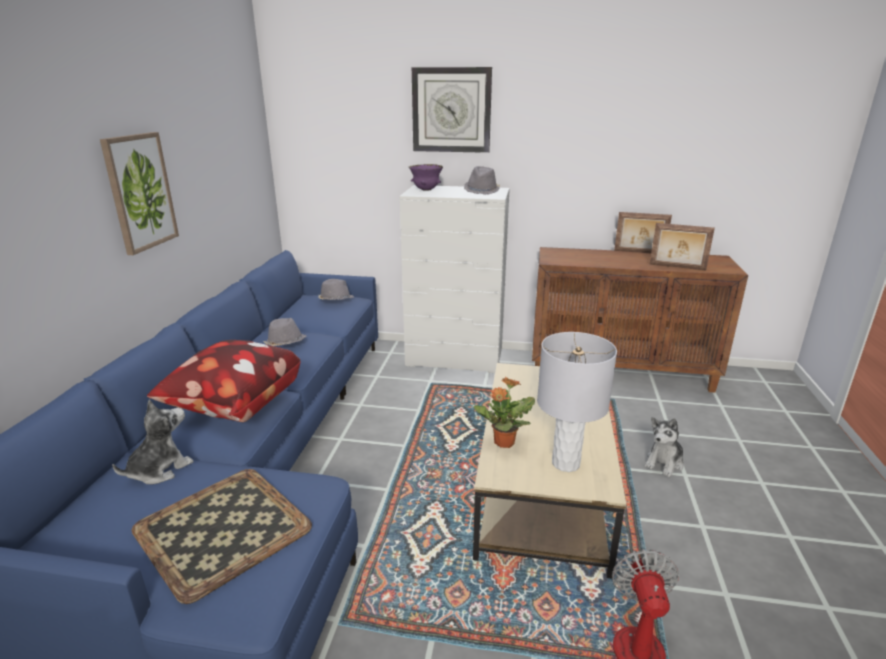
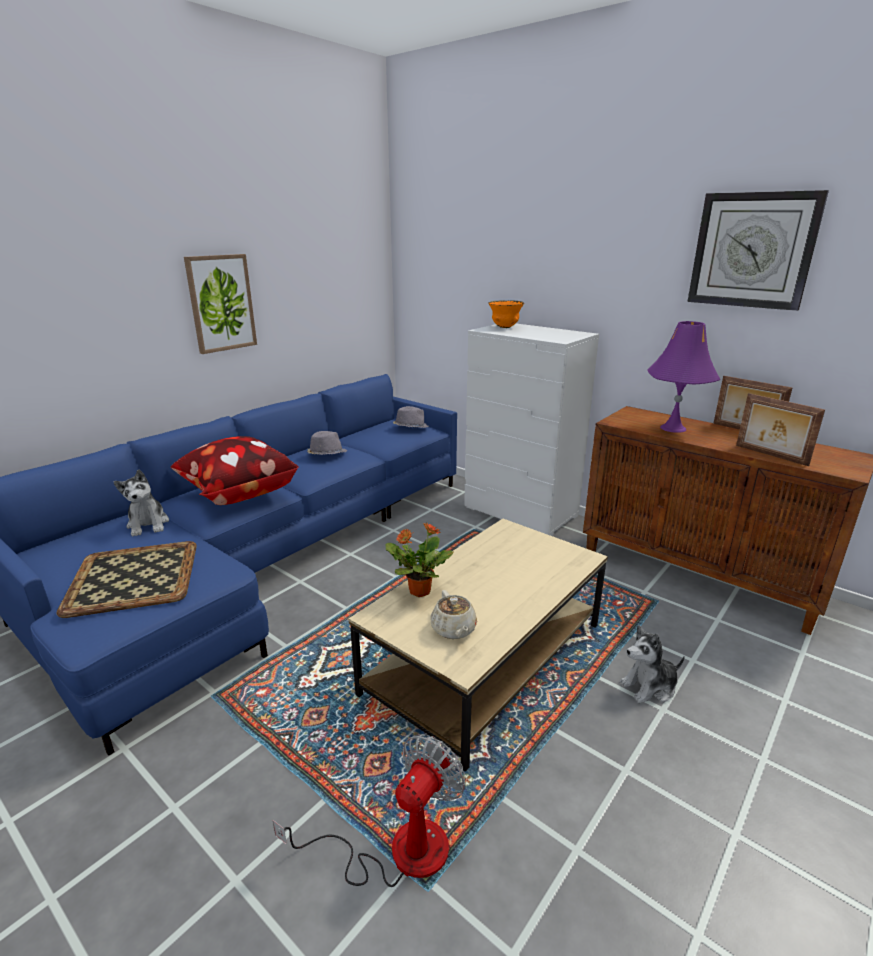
camera: 30 degrees right, 0 degrees up
(160, 469) = (148, 524): plush toy -> plush toy turned 90 degrees clockwise
(426, 190) = (505, 327): purple bowl -> orange bowl
(451, 110) = (547, 243): wall clock -> wall clock (752, 250)
(482, 191) = (560, 333): grey hat -> none
(565, 463) = (453, 629): grey table lamp -> beige teapot
(595, 259) = (673, 428): none -> purple table lamp

